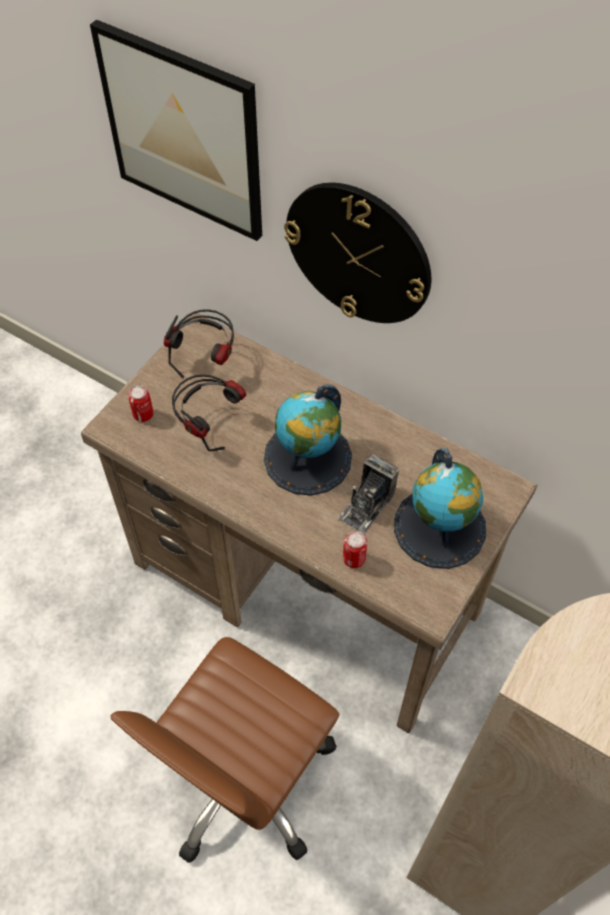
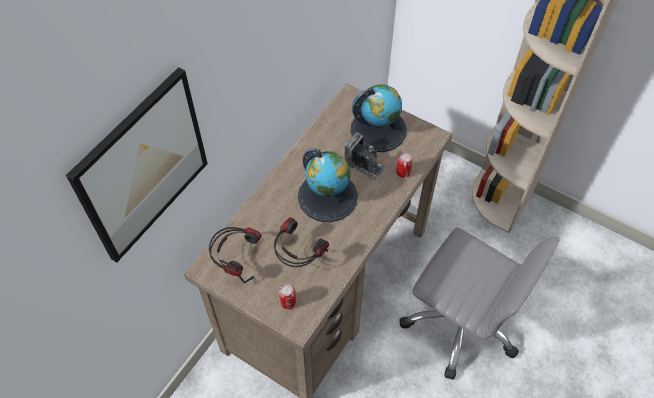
camera: 90 degrees left, 0 degrees up
(244, 778) = (461, 323): brown office chair -> grey office chair
(358, 254) = (249, 89): wall clock -> none

